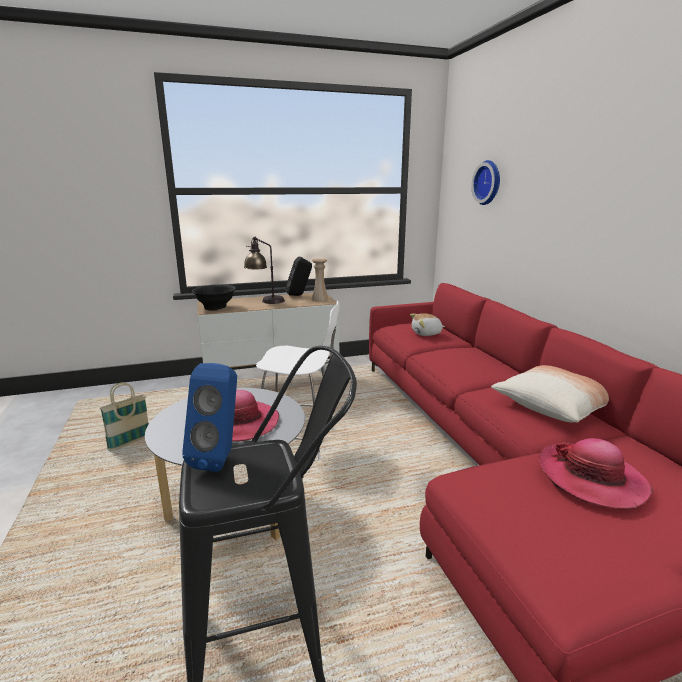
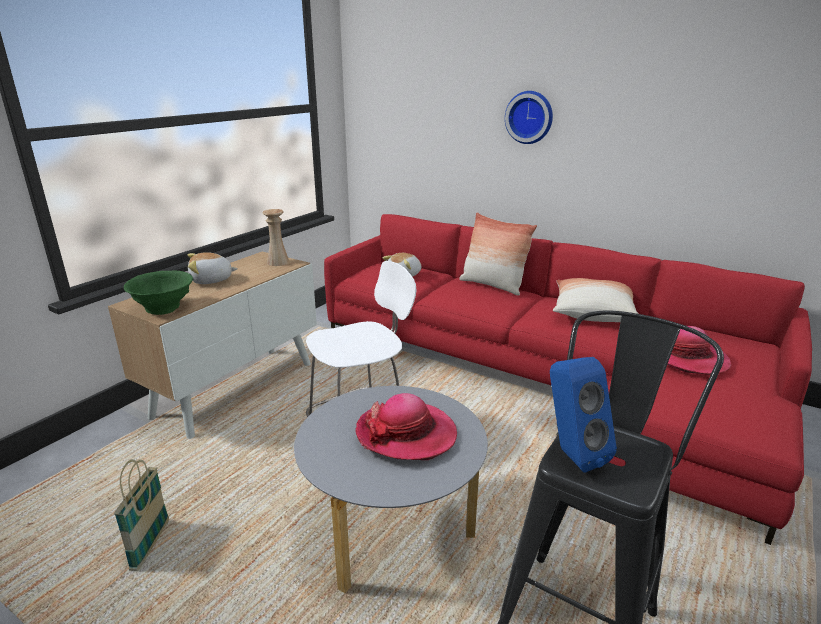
camera: 40 degrees left, 5 degrees up
(216, 307) = (164, 308): black bowl -> green bowl
(265, 300) = (211, 280): table lamp -> plush toy
(299, 295) = (241, 263): black speaker -> none
(489, 182) = (427, 99): wall clock -> wall clock (529, 117)
(490, 359) = (493, 285): none -> pillow

